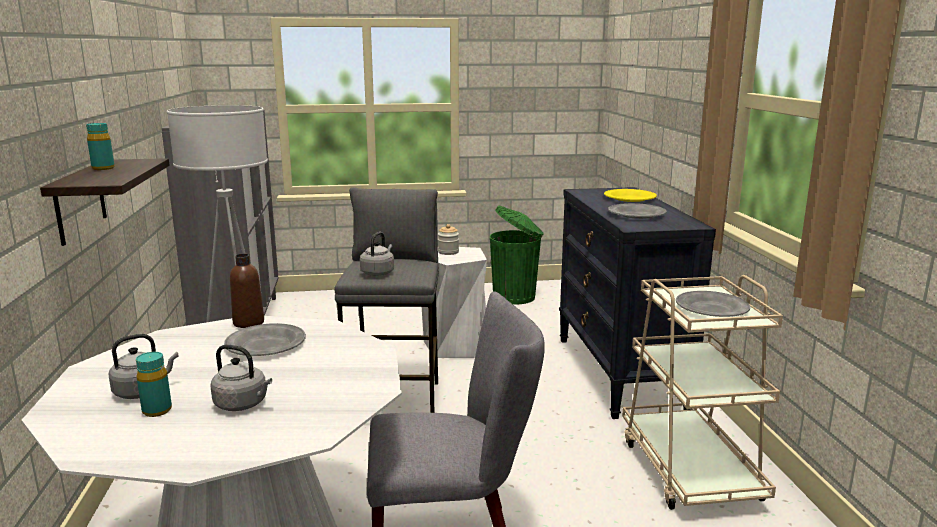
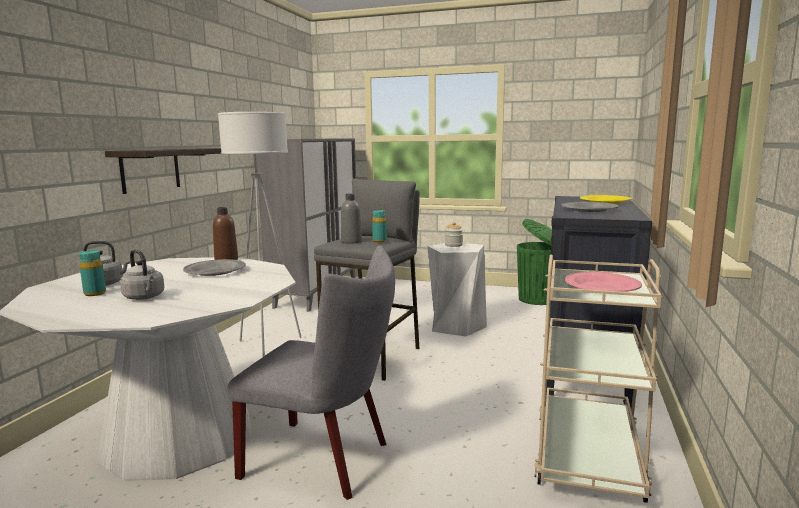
camera: 25 degrees right, 5 degrees down
(103, 168) = (167, 148): turquoise bottle -> turquoise bottle (379, 241)
(378, 272) = (351, 241): grey kettle -> grey bottle
(711, 308) = (601, 287): grey plate -> pink plate

